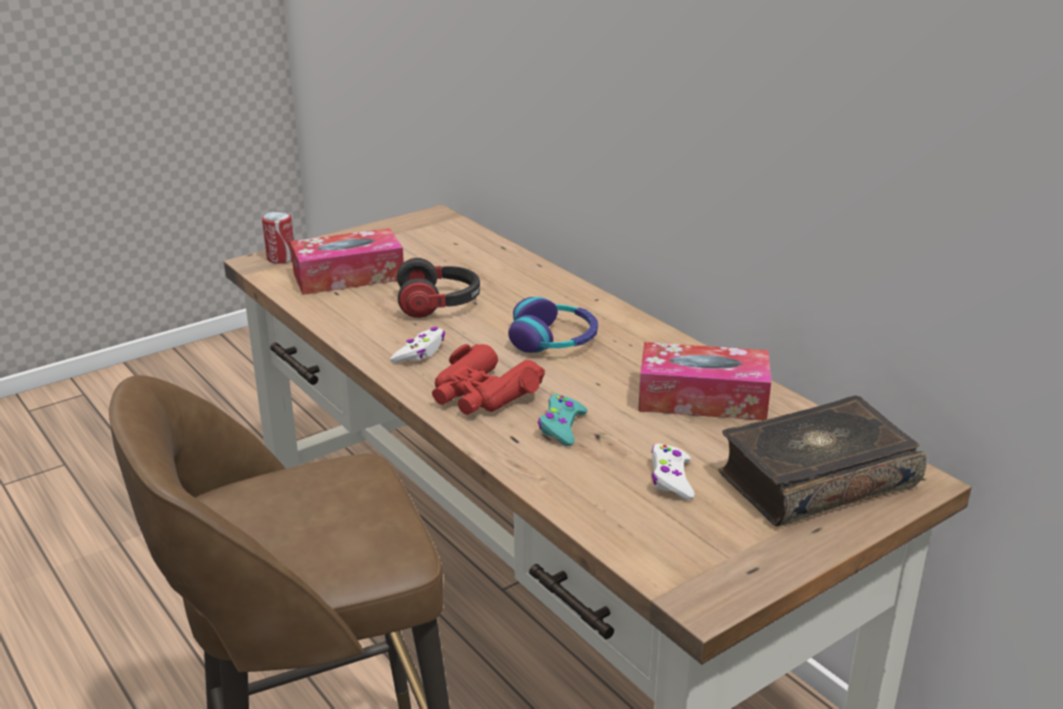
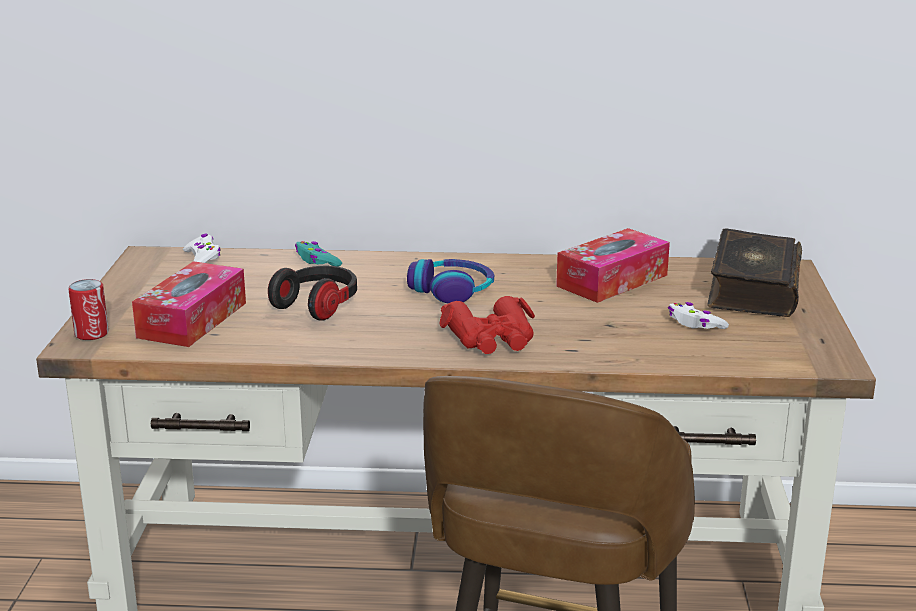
camera: 50 degrees left, 5 degrees down
(420, 352) = (386, 337): white game controller -> white game controller (203, 257)
(561, 427) = (580, 331): turquoise game controller -> turquoise game controller (317, 261)

